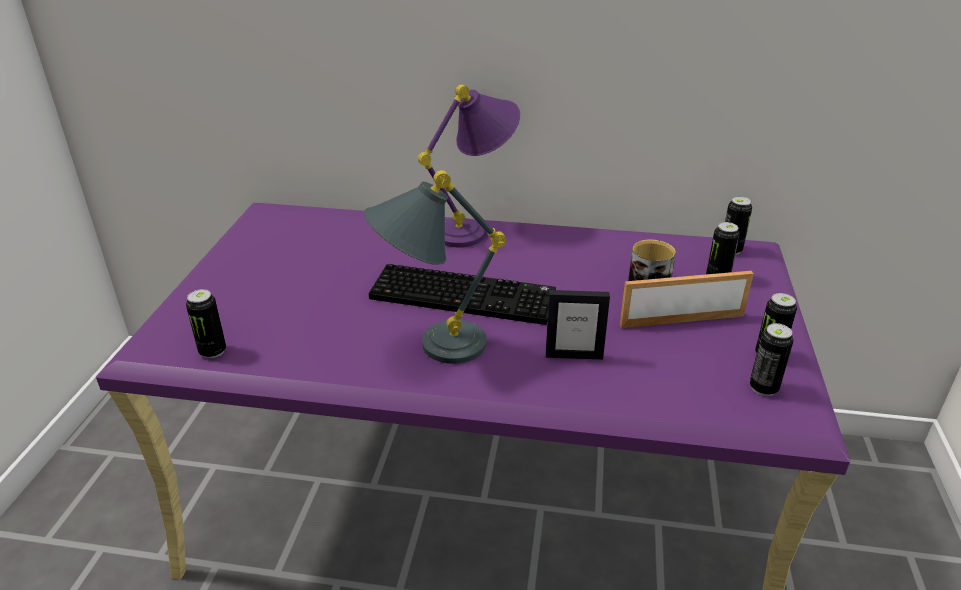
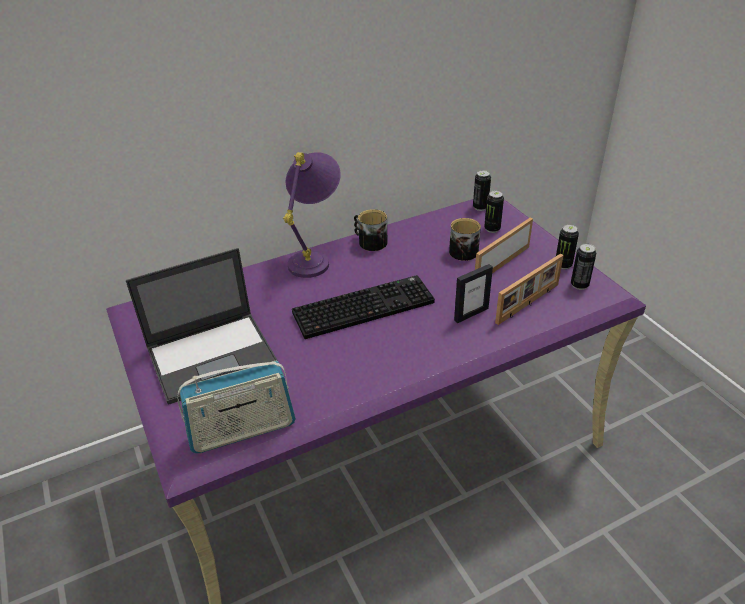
camera: 35 degrees left, 5 degrees up
(212, 351) = (242, 431): can -> radio
(274, 276) = (213, 356): none -> laptop
(430, 347) = (385, 351): grey table lamp -> none
(551, 237) = (370, 242): none -> mug
(662, 377) = (528, 304): none -> picture frame

